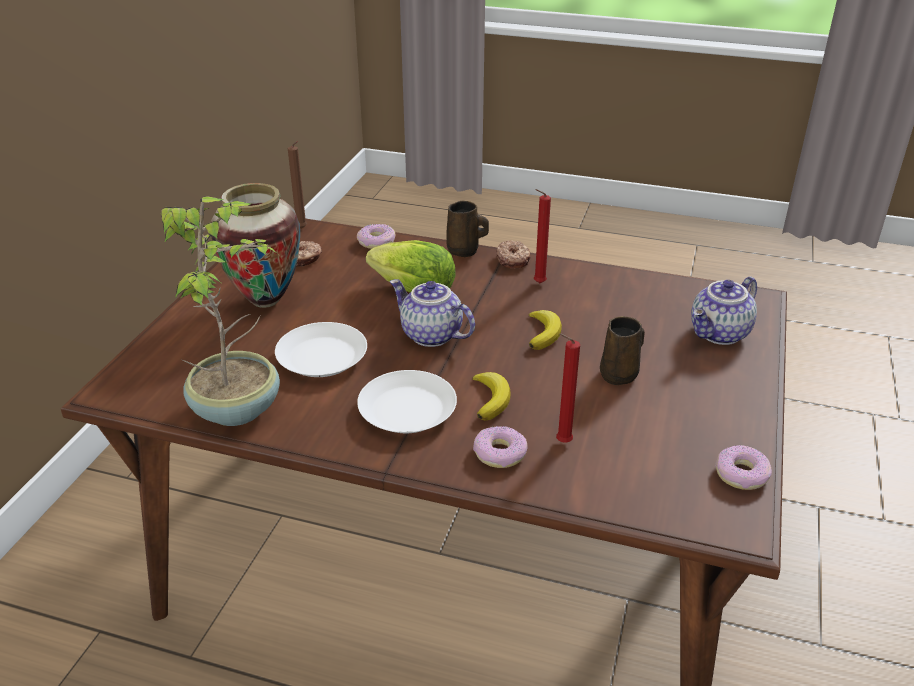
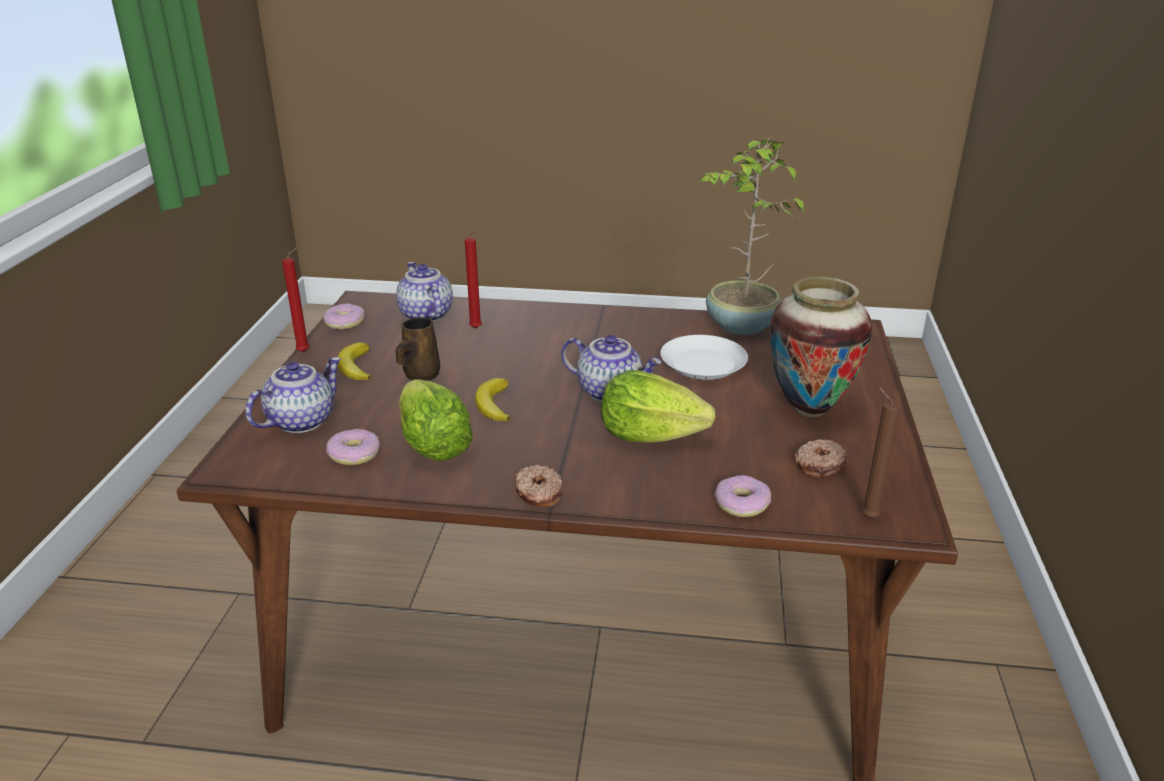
camera: 170 degrees right, 5 degrees down
(408, 410) = (604, 336): white plate -> none
(465, 251) = (609, 501): brown mug -> none
(491, 398) = (537, 349): banana -> banana (355, 367)
(500, 454) = (524, 319): donut -> donut (354, 454)
(537, 283) = (503, 461): red candle -> red candle (305, 351)
(594, 300) = (433, 446): none -> lettuce
(635, 477) = (424, 315): none -> teapot

